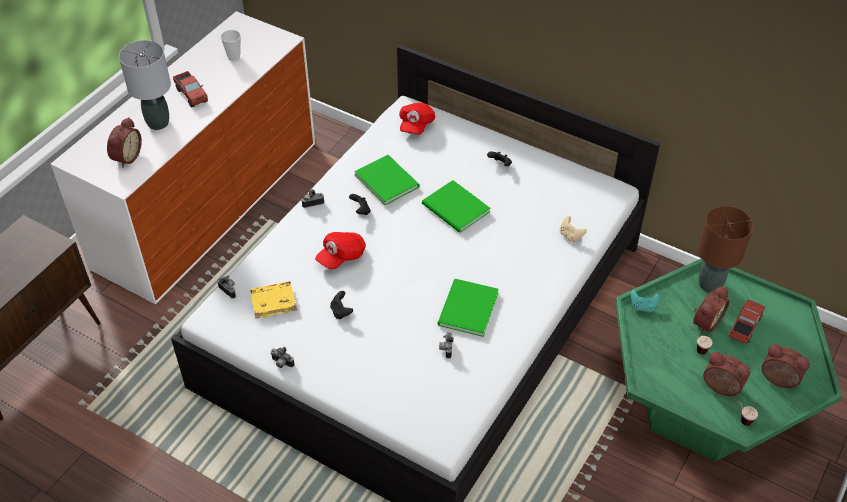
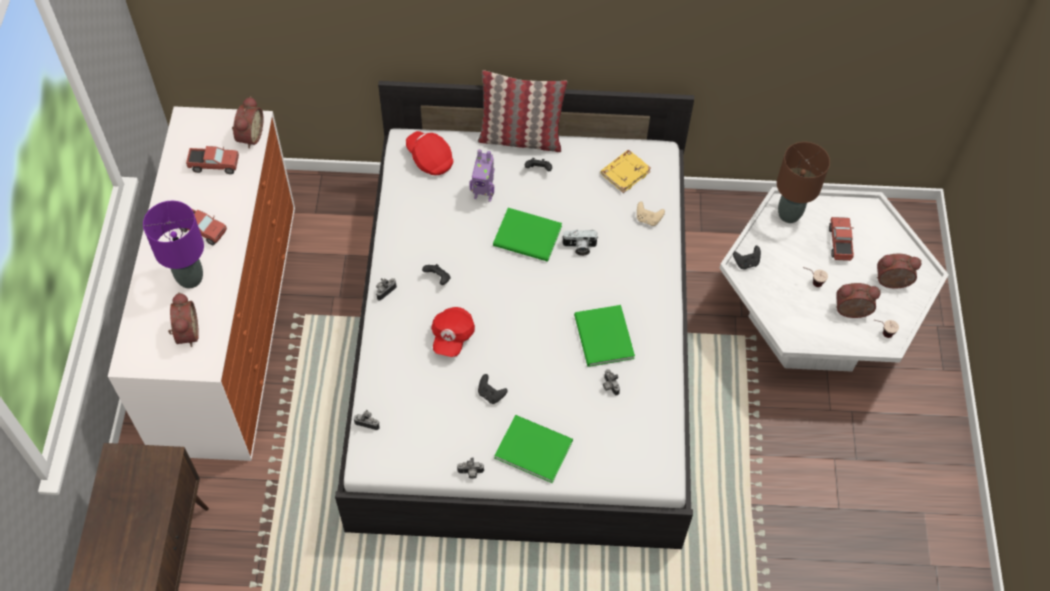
camera: 30 degrees left, 10 degrees up
(157, 123) = (190, 279): grey table lamp -> purple table lamp
(234, 57) = (214, 165): cup -> toy truck
(274, 301) = (420, 414): yellow book -> yellow book (625, 173)
(387, 179) = (442, 233): green book -> green book (532, 447)
(416, 125) = (430, 159): red cap -> red cap turned 150 degrees clockwise
(441, 165) = (483, 194): none -> toy robot
(495, 233) = (579, 247): none -> camera
(501, 137) = (520, 138): none -> pillow
(642, 307) = (746, 263): turquoise game controller -> black game controller
(704, 402) = (814, 320): green coffee table -> white coffee table
(705, 322) = (805, 253): alarm clock -> alarm clock (249, 136)

